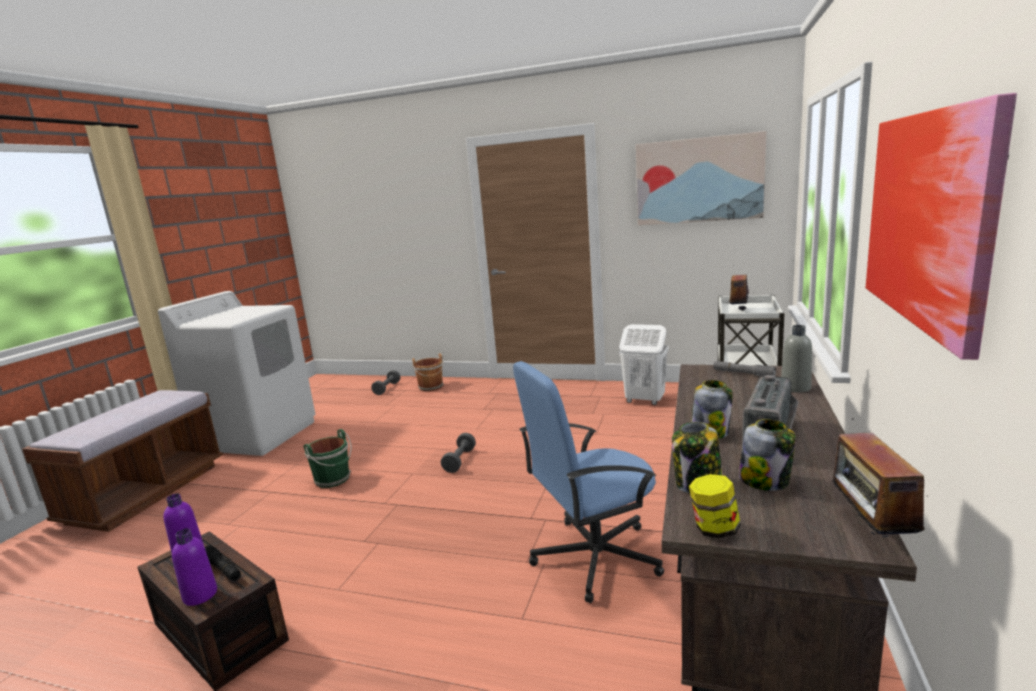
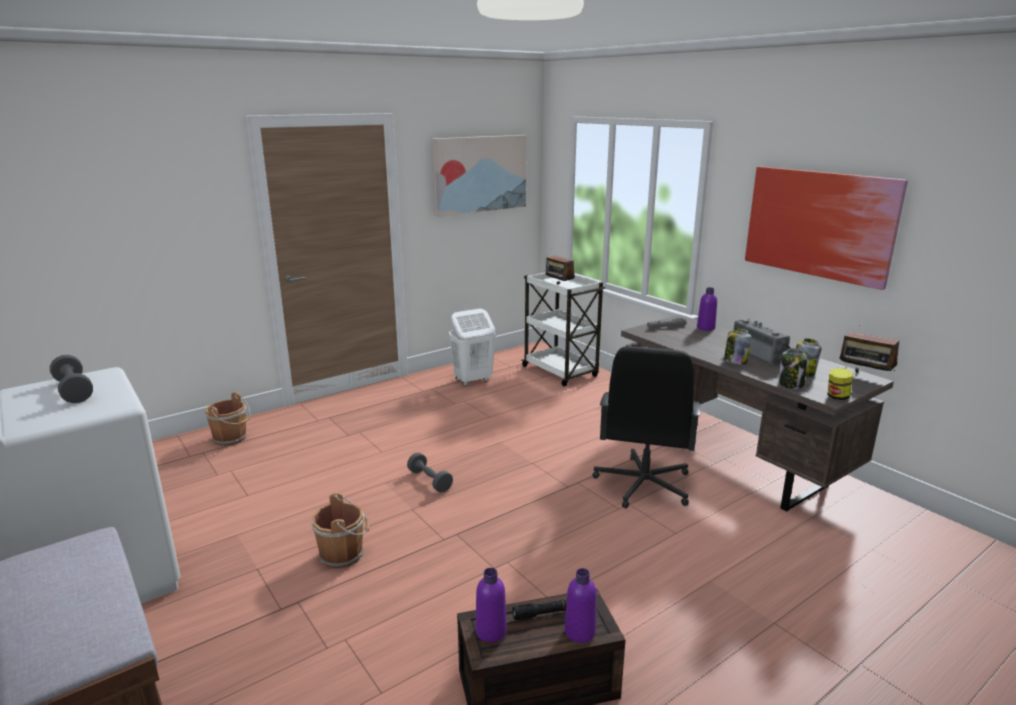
camera: 55 degrees left, 5 degrees up
(333, 479) = (344, 554): green bucket -> brown bucket
(387, 388) = (169, 460): grey dumbbell -> grey dumbbell (74, 391)
(594, 557) = (643, 485): blue office chair -> black office chair
(795, 388) = (705, 328): grey bottle -> purple bottle

